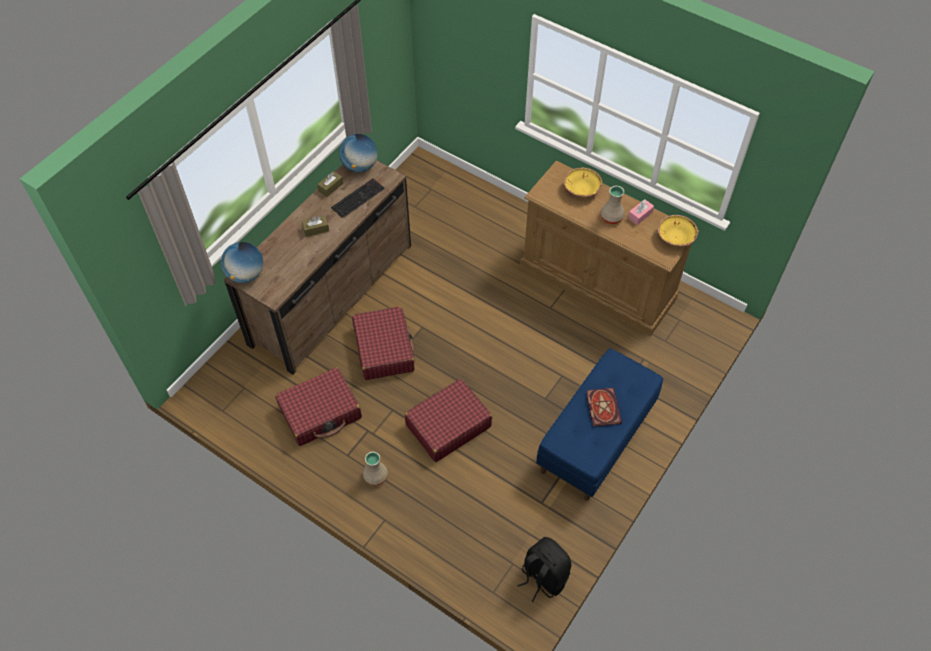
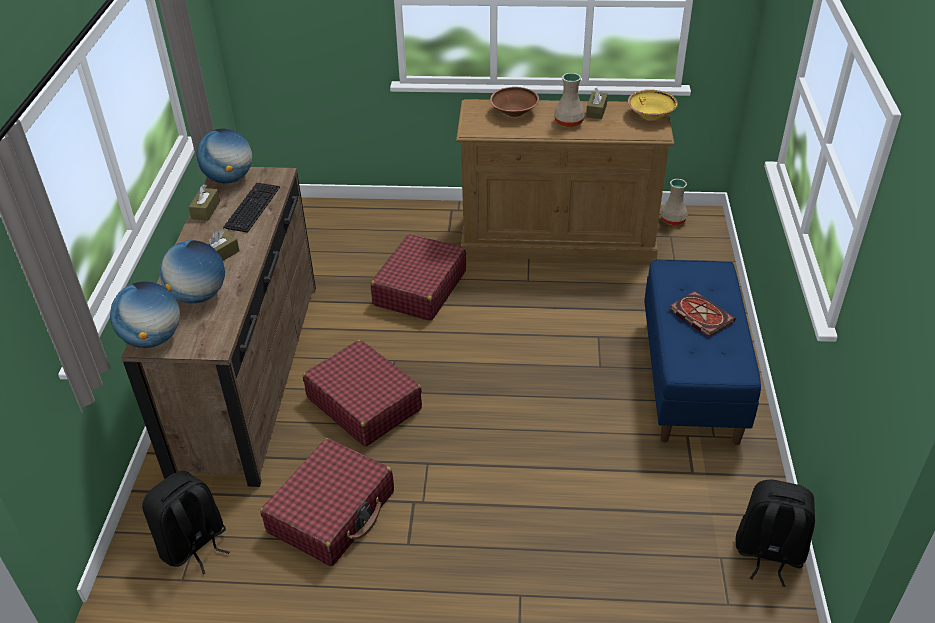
camera: 30 degrees left, 15 degrees down
(239, 393) = (193, 545): none -> black backpack
(287, 255) = (198, 296): none -> globe
(376, 475) = (466, 548): beige vase -> beige vase (673, 219)
(448, 425) = (511, 447): red suitcase -> red suitcase (419, 288)
(582, 189) = (514, 112): yellow bowl -> brown bowl
(640, 215) = (596, 111): pink tissue box -> brown tissue box

